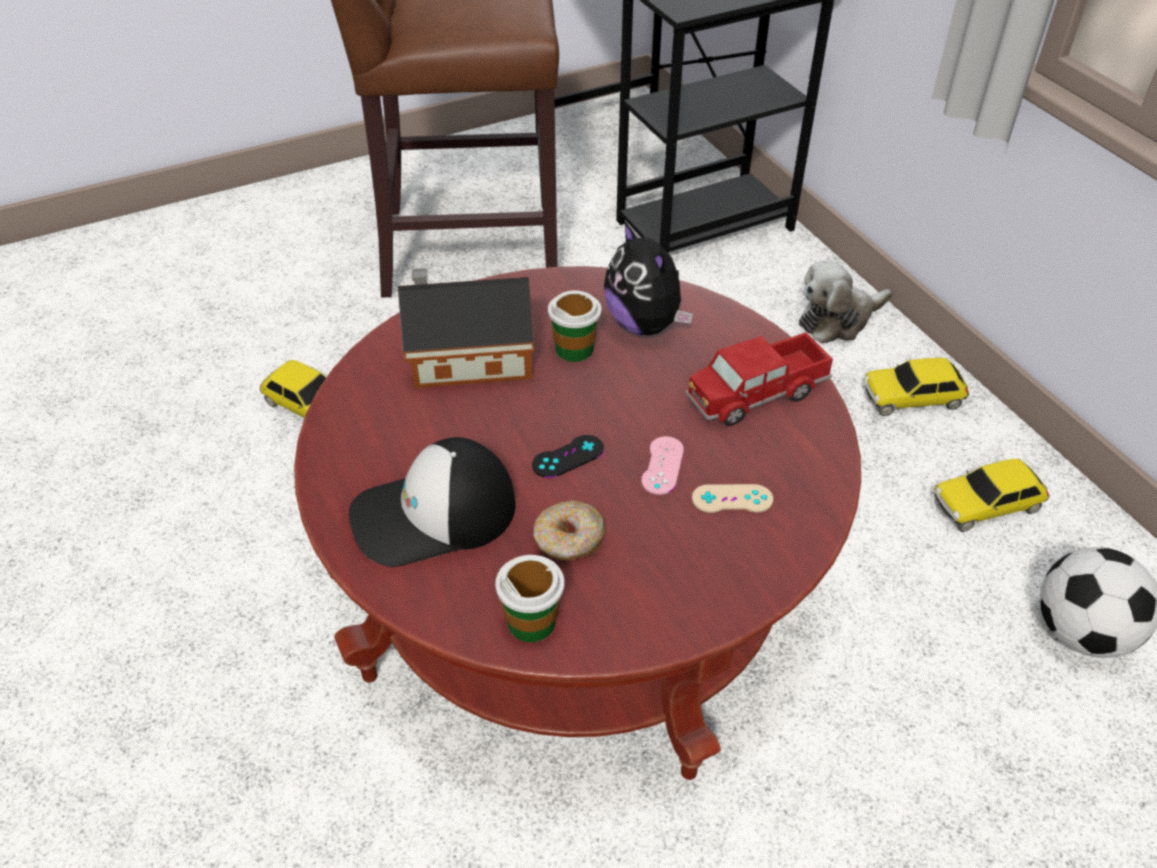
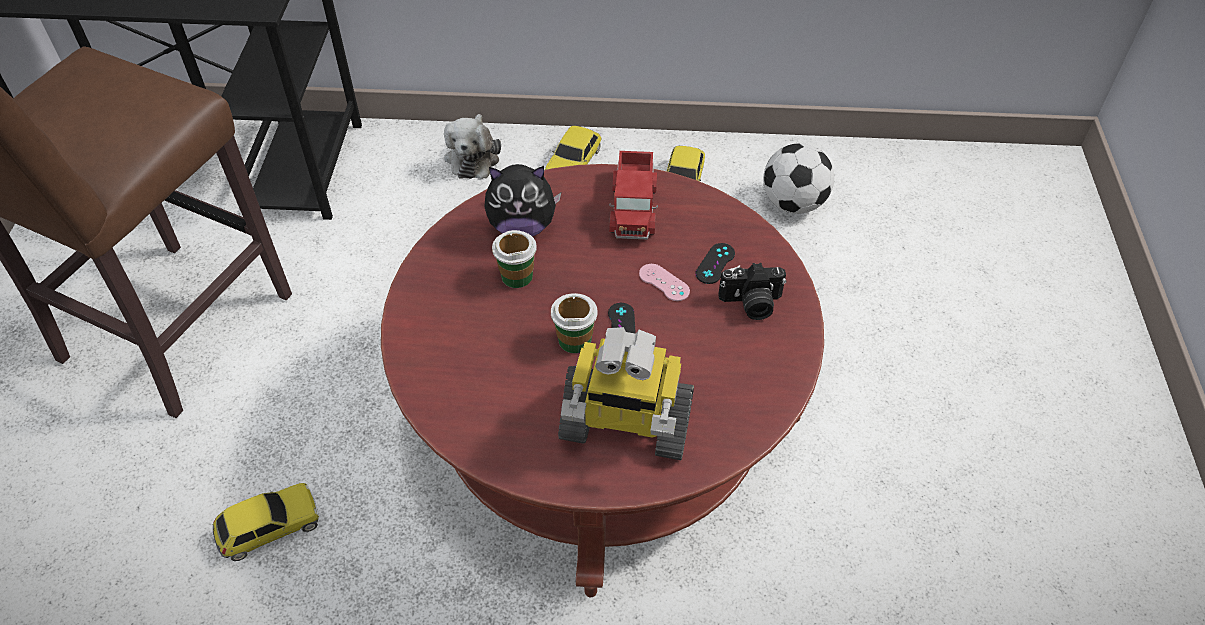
camera: 60 degrees left, 5 degrees up
(433, 515) = (625, 424): cap -> toy robot
(466, 357) = (474, 341): toy house -> none
(532, 622) = (752, 408): cup -> cup (575, 340)
(569, 540) = (696, 359): donut -> none
(695, 558) = (751, 304): none -> camera
(732, 499) = (715, 263): beige game controller -> black game controller

